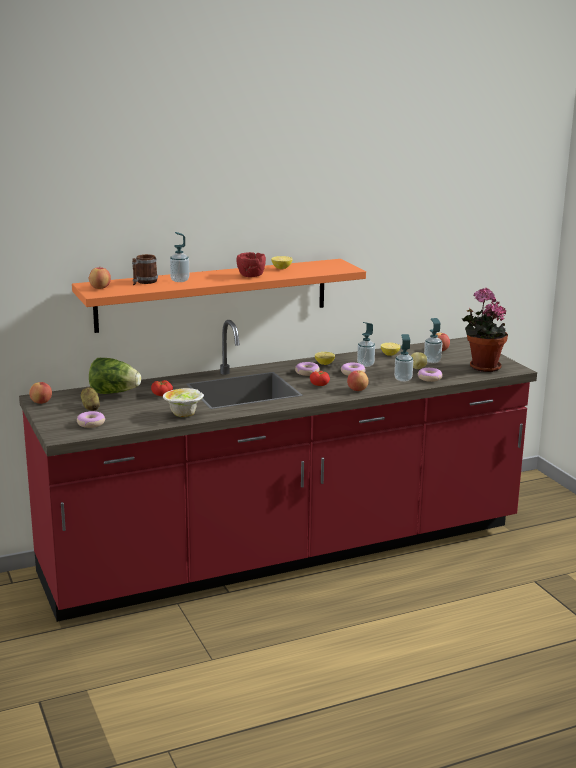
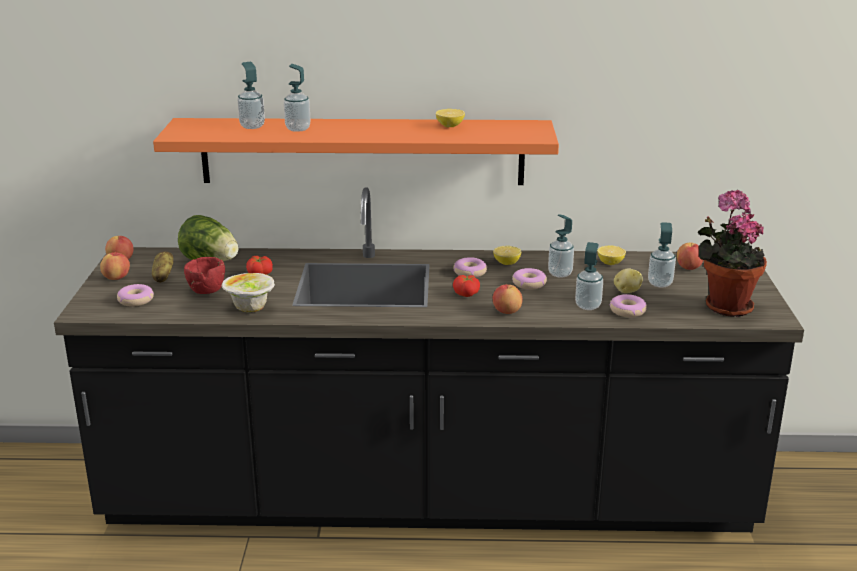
camera: 25 degrees right, 5 degrees up
(100, 288) = (191, 128): apple -> apple (116, 278)
(143, 282) = (252, 126): mug -> soap dispenser
(251, 275) = (395, 132): red bowl -> red bowl (206, 289)
(286, 552) = (428, 498): red counter -> black counter

